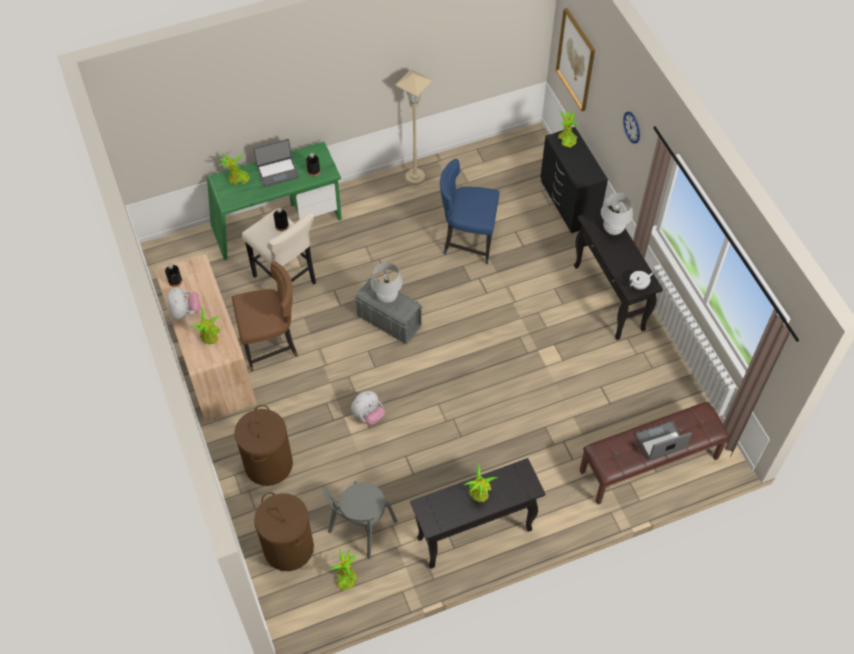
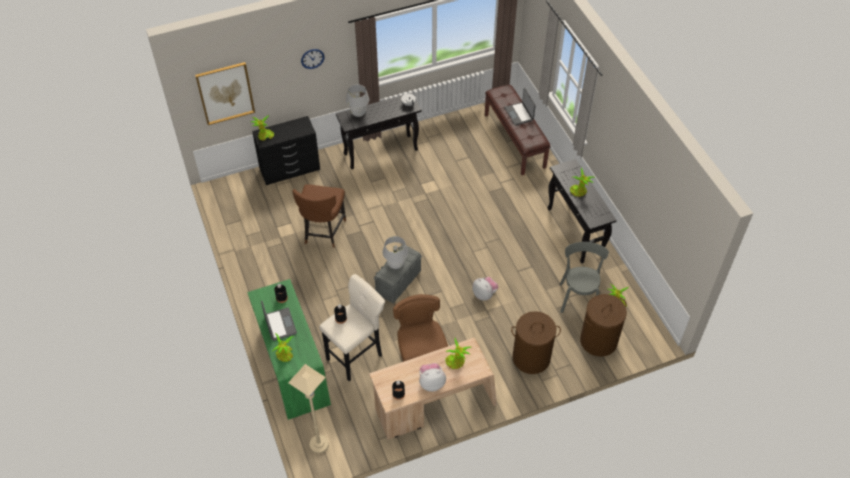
camera: 90 degrees left, 5 degrees down
(360, 529) = (578, 297): grey chair -> grey chair turned 120 degrees counterclockwise
(415, 177) = (251, 266): beige floor lamp -> beige floor lamp (319, 444)
(467, 242) = (323, 232): blue chair -> brown chair

